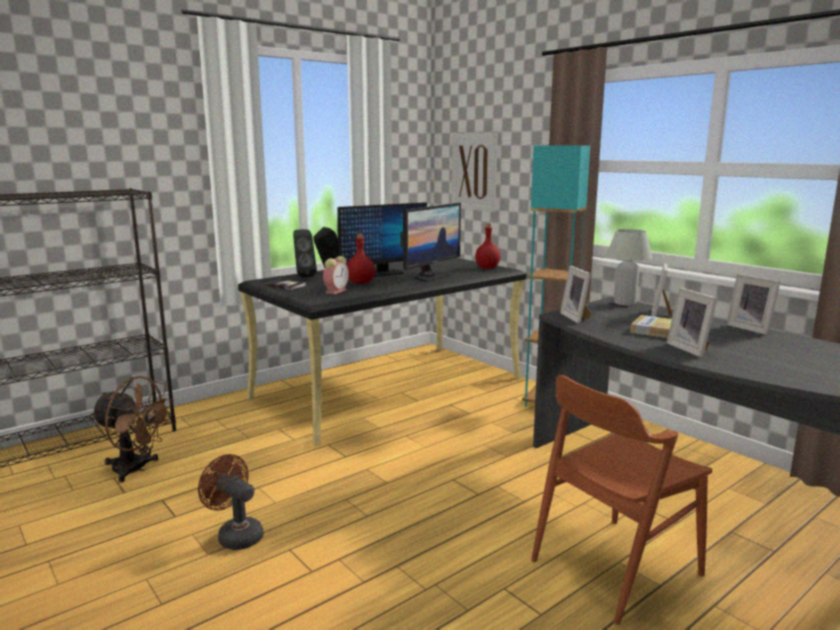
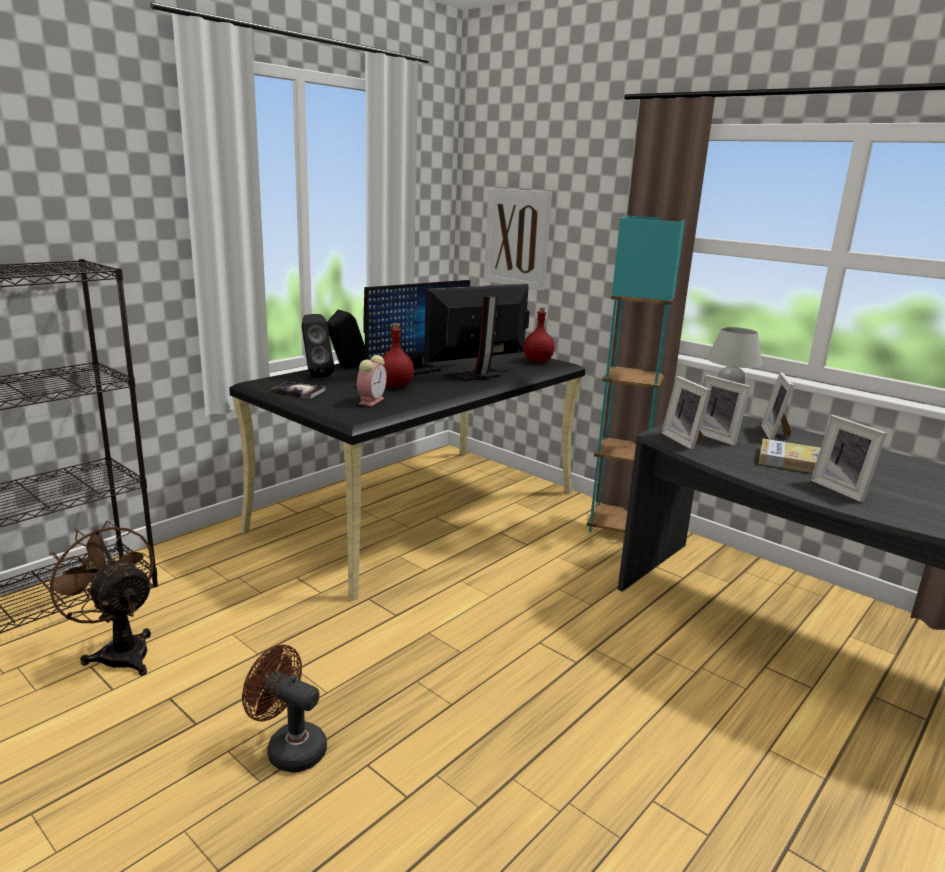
camera: 10 degrees left, 5 degrees up
(136, 469) = (119, 651): brown fan -> brown fan turned 150 degrees counterclockwise
(430, 277) = (477, 376): monitor -> monitor turned 150 degrees counterclockwise
(615, 567) = (767, 757): brown chair -> none
(751, 328) = (885, 455): picture frame -> picture frame (718, 437)

